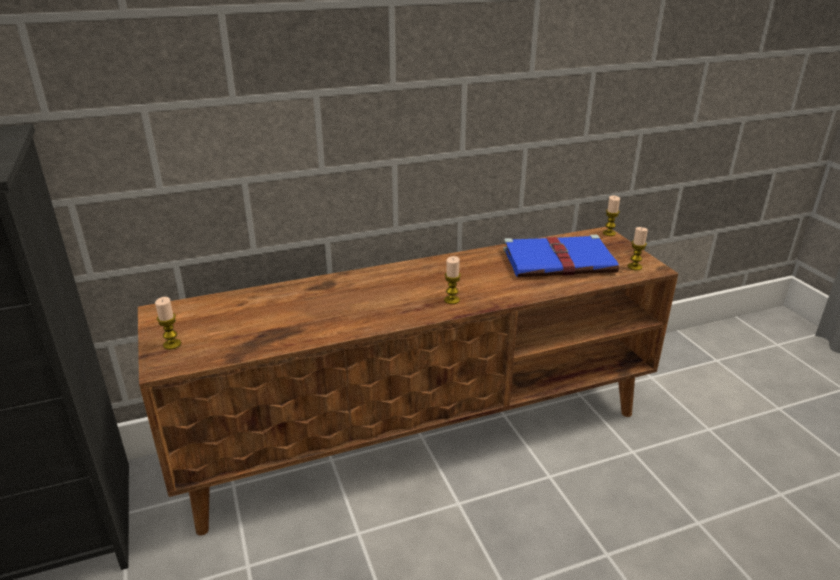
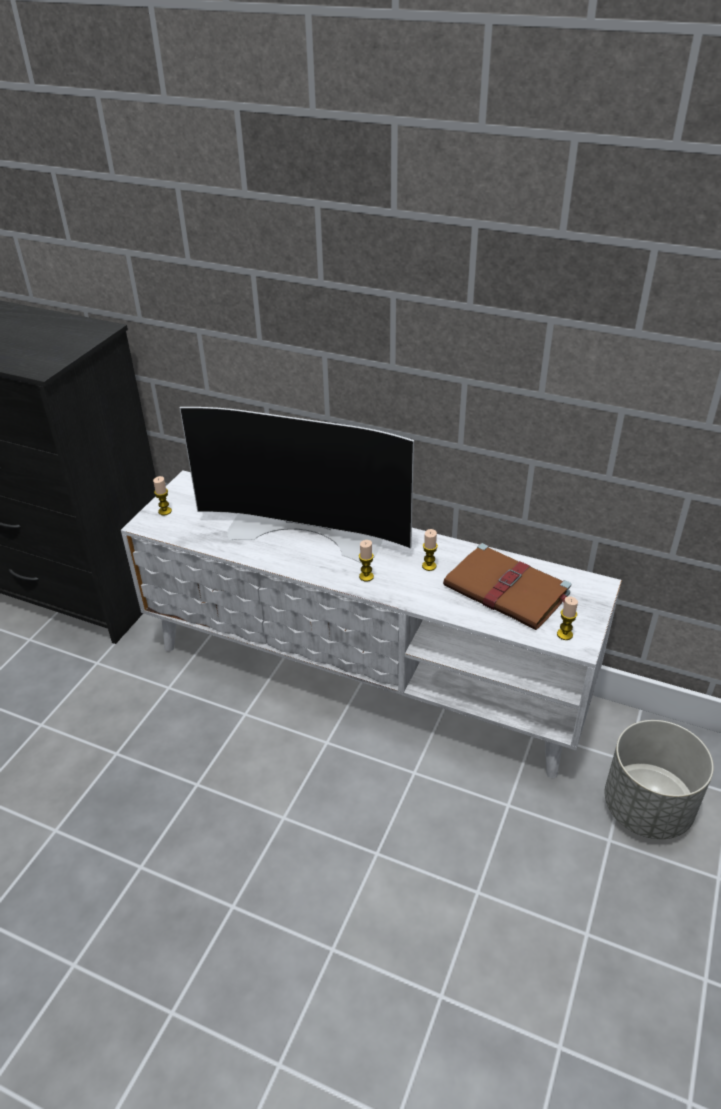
camera: 45 degrees right, 10 degrees up
(348, 294) = (308, 530): none -> television
(421, 434) = (365, 675): brown tv stand -> white tv stand
(560, 261) = (508, 591): blue book -> brown book
(609, 233) = (606, 588): candle -> candle (429, 566)
(697, 396) = (646, 807): none -> grey planter

